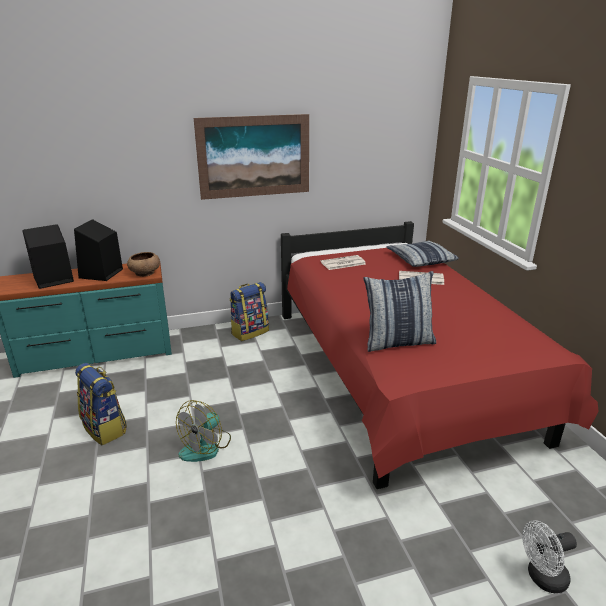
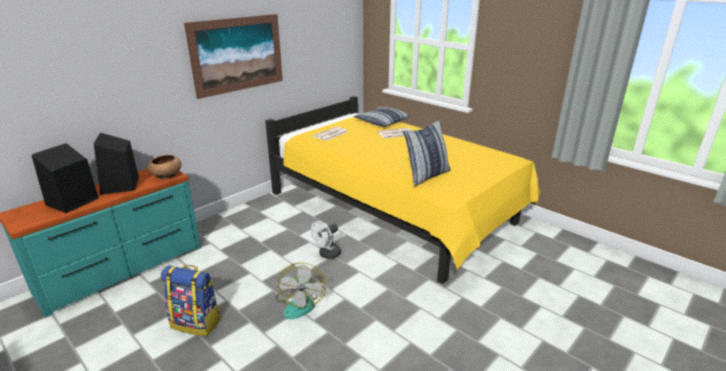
camera: 30 degrees left, 0 degrees up
(250, 332) = (256, 211): backpack -> none
(398, 375) = (395, 210): red bed -> yellow bed
(542, 578) = (564, 294): white fan -> white fan (327, 255)

